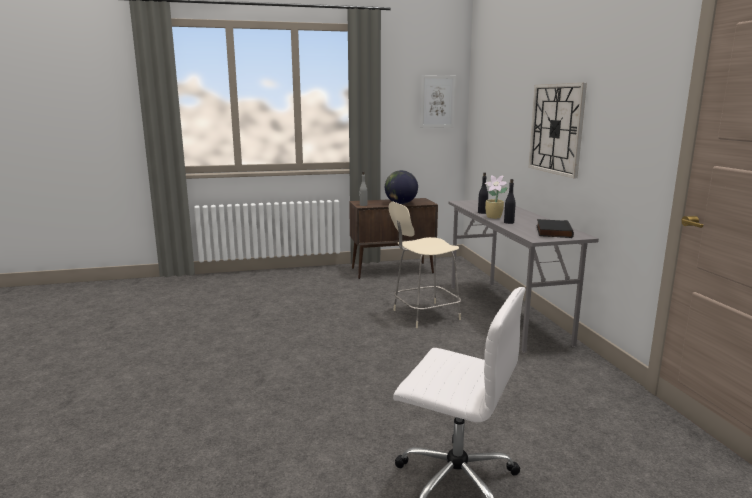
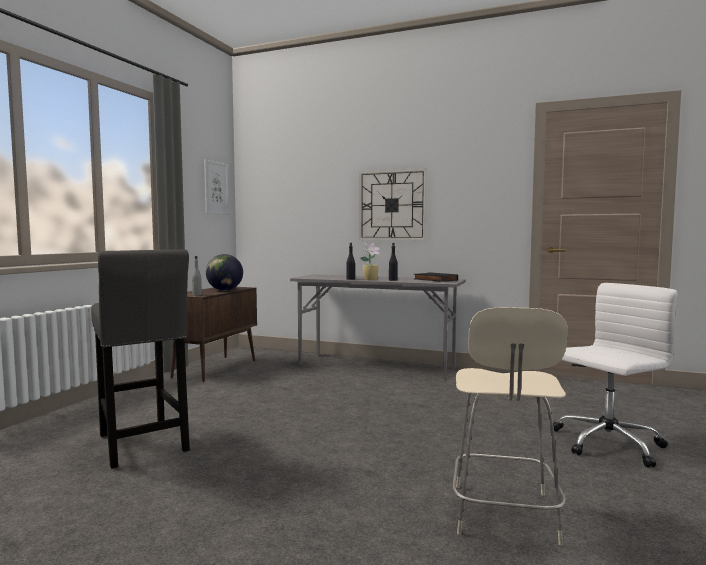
camera: 55 degrees left, 10 degrees down
(235, 306) = (142, 445): none -> grey stool
(424, 315) = (335, 385): beige chair -> beige chair (504, 515)

